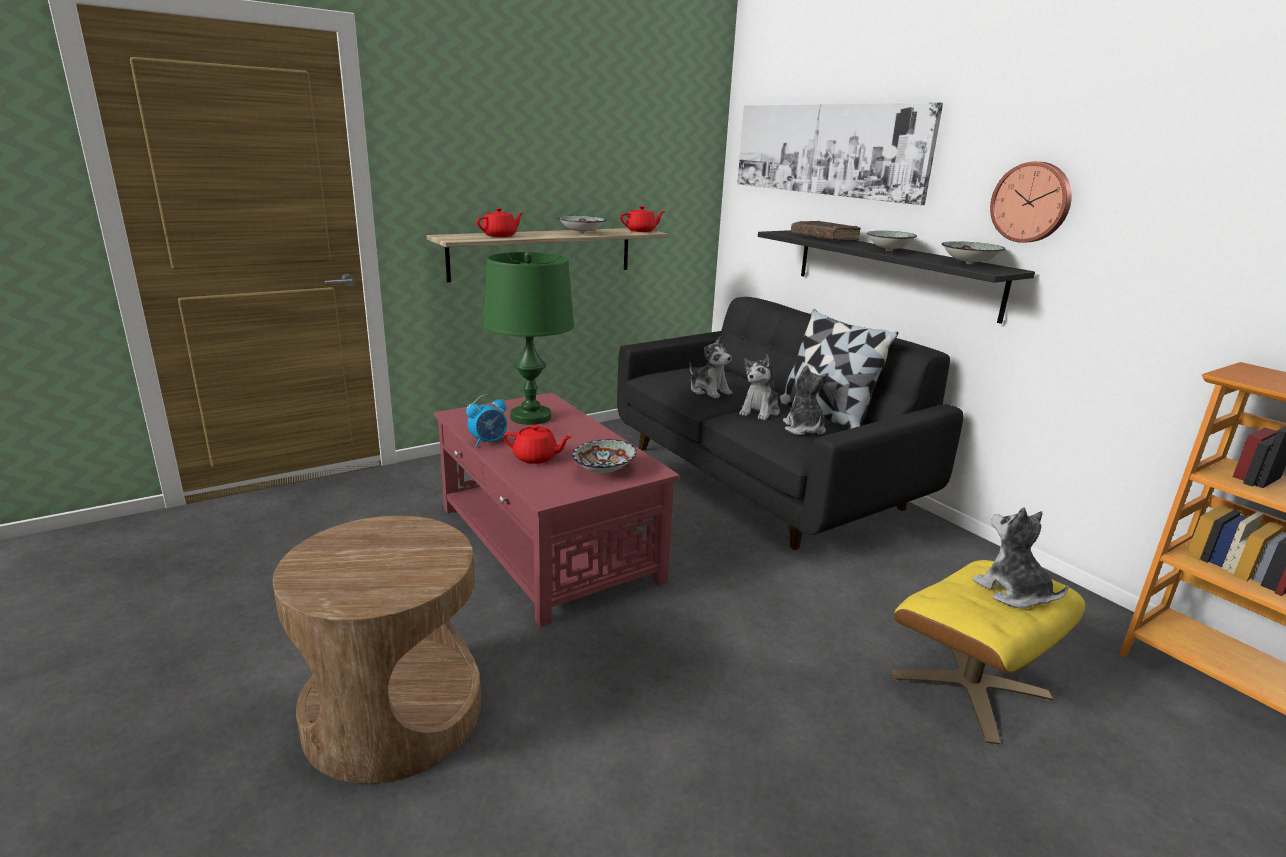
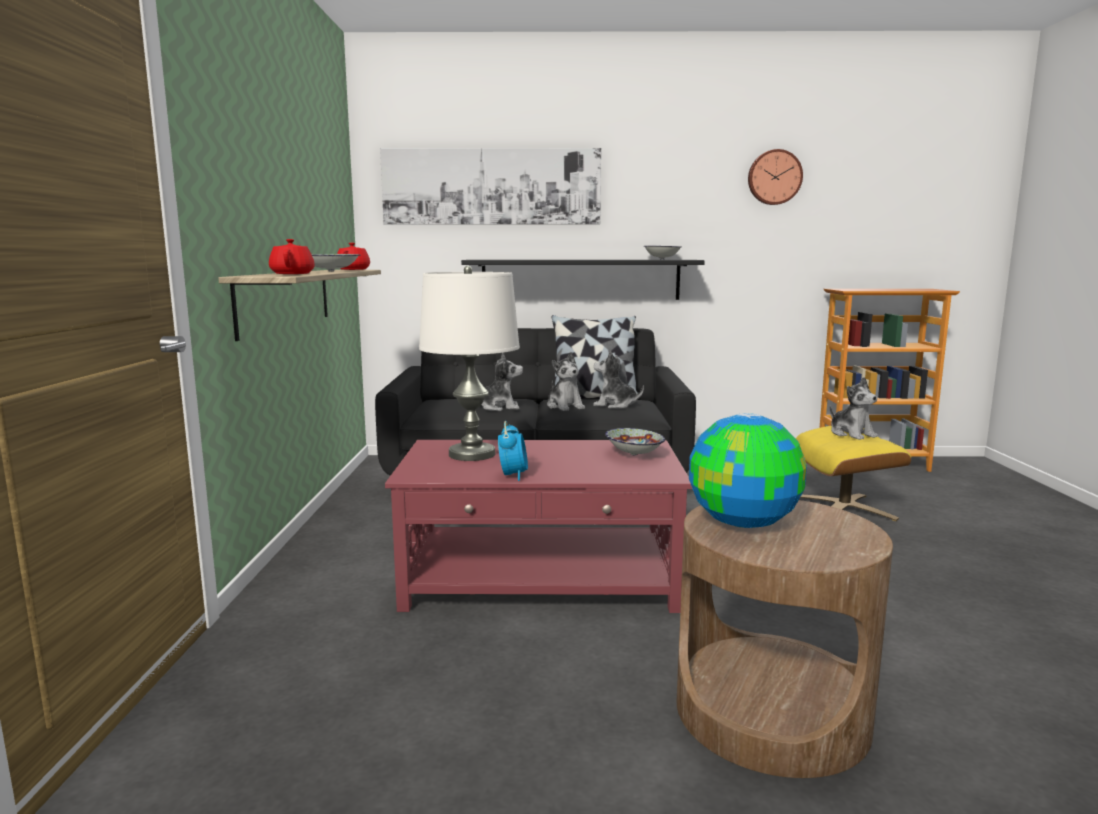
camera: 55 degrees left, 10 degrees down
(378, 541) = (744, 523): none -> globe
(530, 417) = (471, 454): green table lamp -> white table lamp
(536, 458) = (578, 467): red teapot -> none
(824, 238) = (521, 259): brown book -> none
(889, 251) = (595, 259): bowl -> none
(1012, 592) = (851, 434): plush toy -> plush toy turned 120 degrees counterclockwise
(1032, 202) = (683, 214): wall clock -> wall clock (774, 177)

